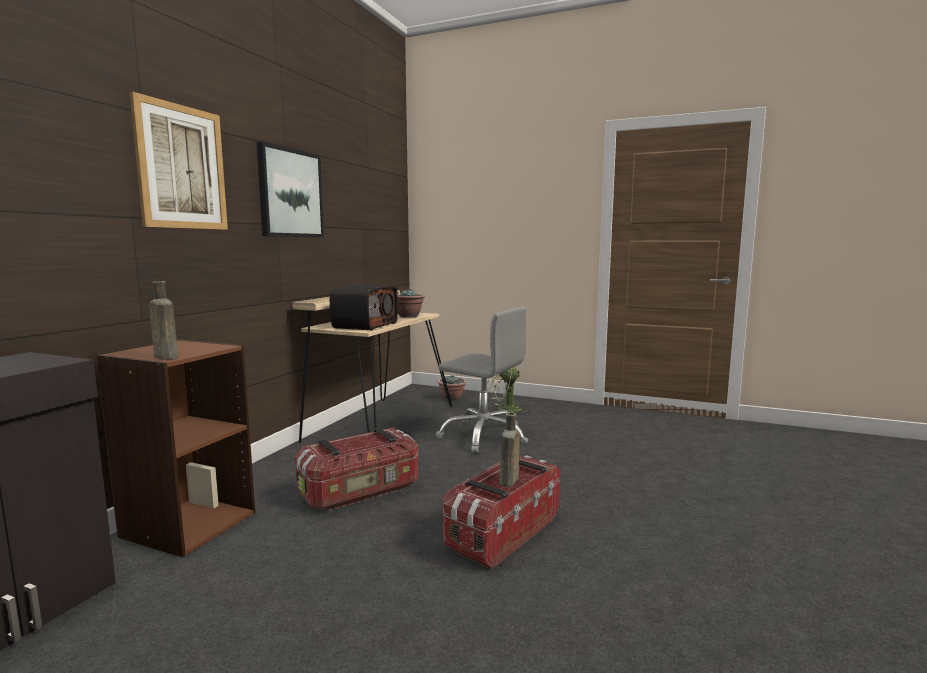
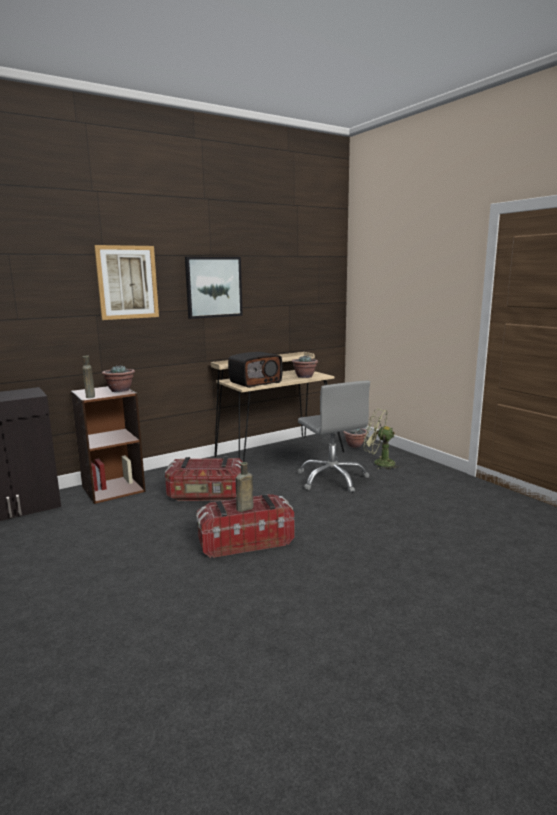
camera: 35 degrees right, 5 degrees up
(203, 345) = (120, 390): none -> potted plant

